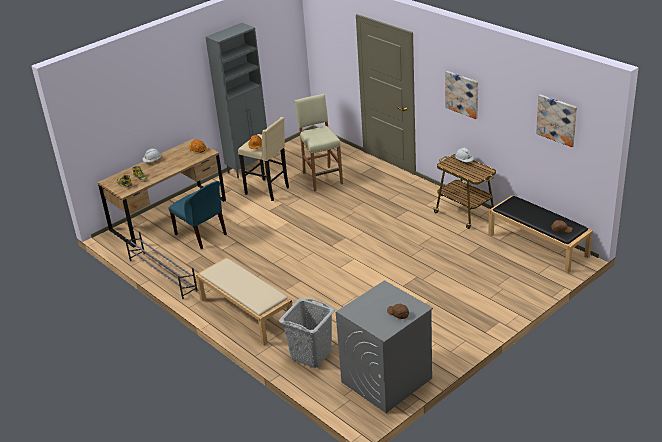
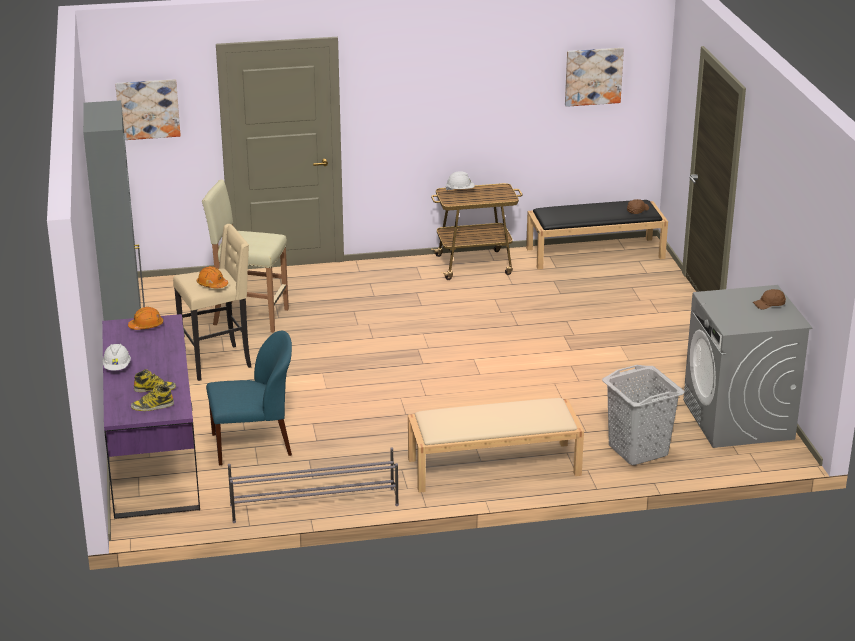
camera: 60 degrees left, 5 degrees down
(168, 215) = (154, 456): brown desk -> purple desk
(462, 94) = (435, 98): picture -> picture (148, 109)

